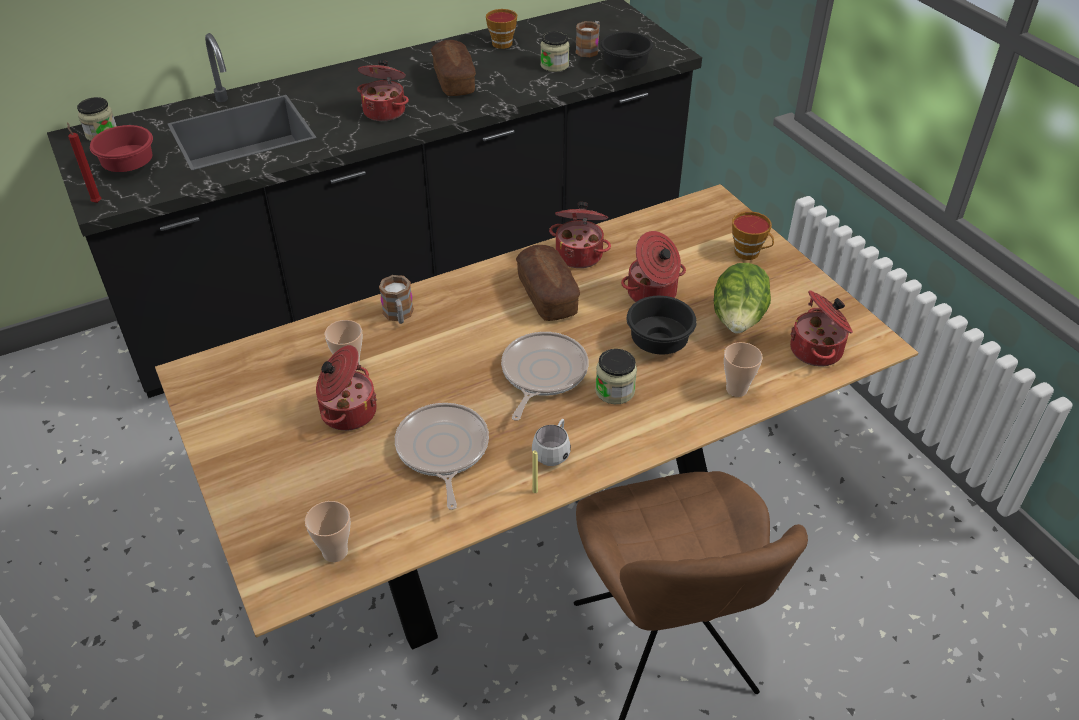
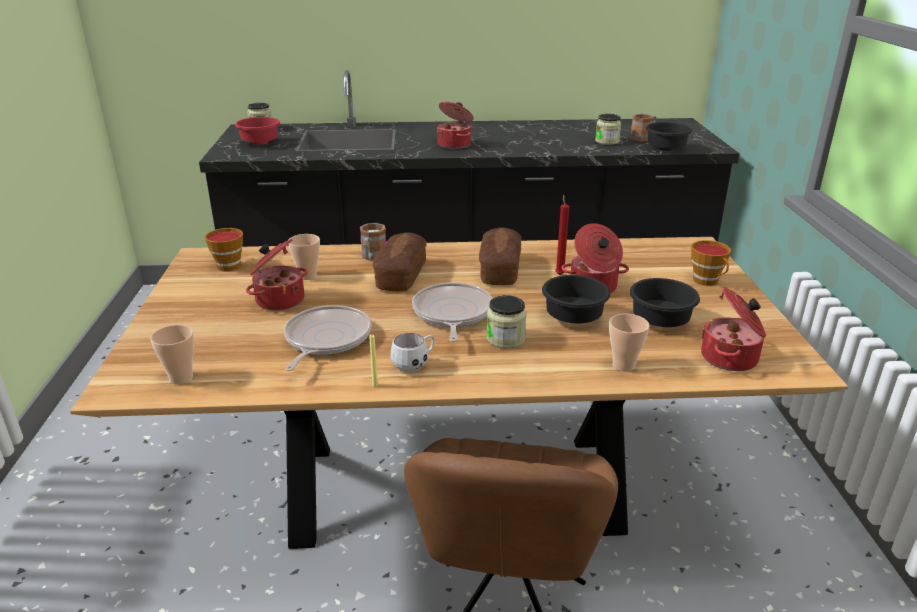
camera: 25 degrees right, 15 degrees down
(97, 201) = (222, 154): red candle -> red candle (559, 274)
(454, 80) = (520, 138): bread -> bread (401, 275)
(501, 42) = (575, 126): cup -> cup (230, 265)
(542, 374) = (452, 314): frying pan -> frying pan turned 45 degrees counterclockwise
(579, 254) = (549, 253): cooking pot -> none
(738, 321) = (662, 321): lettuce -> black bowl

